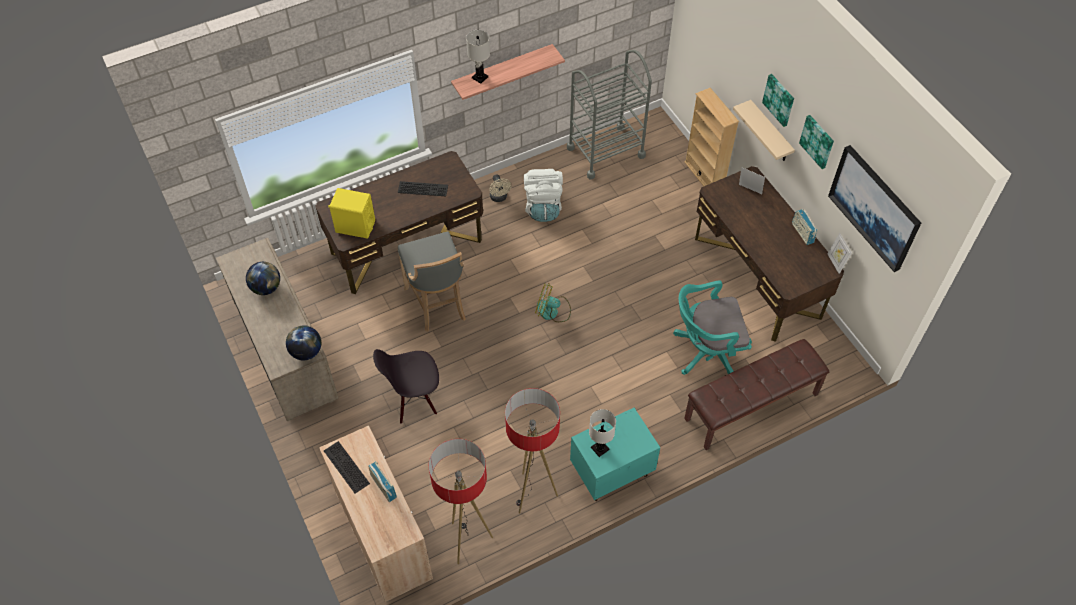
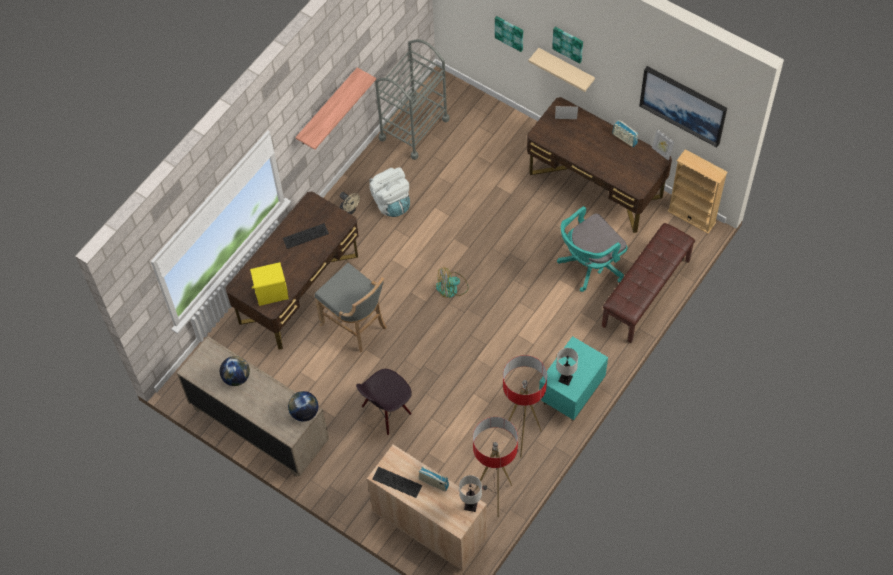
camera: 25 degrees left, 5 degrees up
(480, 77) = (317, 124): white table lamp -> white table lamp (471, 505)
(704, 175) = (506, 114): beige bookcase -> beige bookcase (691, 217)
(817, 141) = (615, 68): picture -> picture (509, 32)

